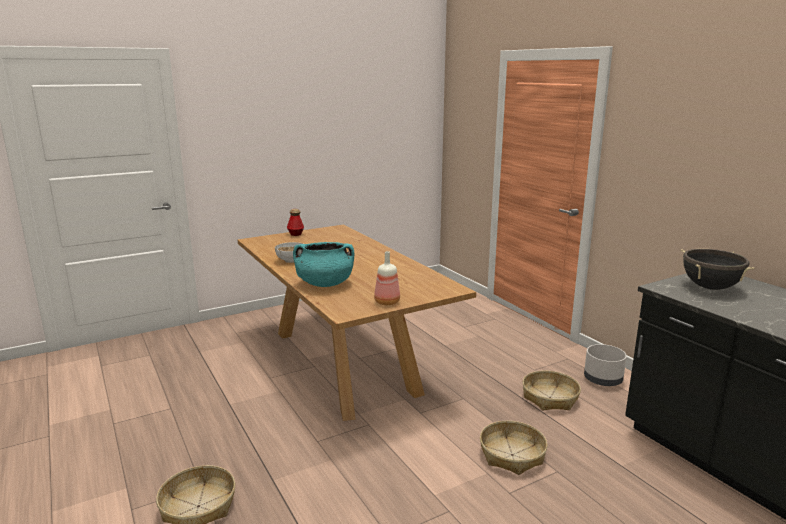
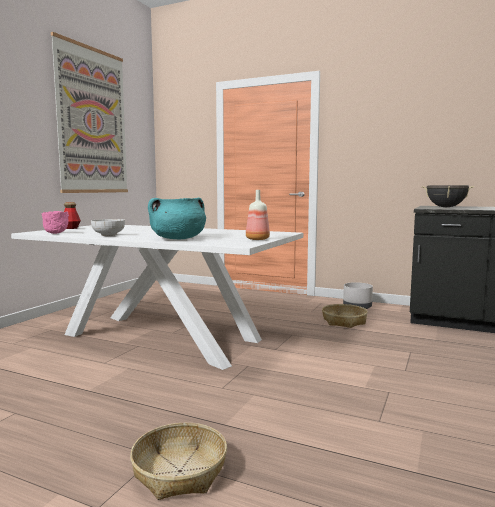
camera: 35 degrees left, 10 degrees down
(264, 246) = (56, 233): none -> pink bowl
(342, 361) = (160, 337): brown dining table -> white dining table
(353, 108) = (92, 121): none -> picture
(512, 455) = (373, 352): basket -> none

